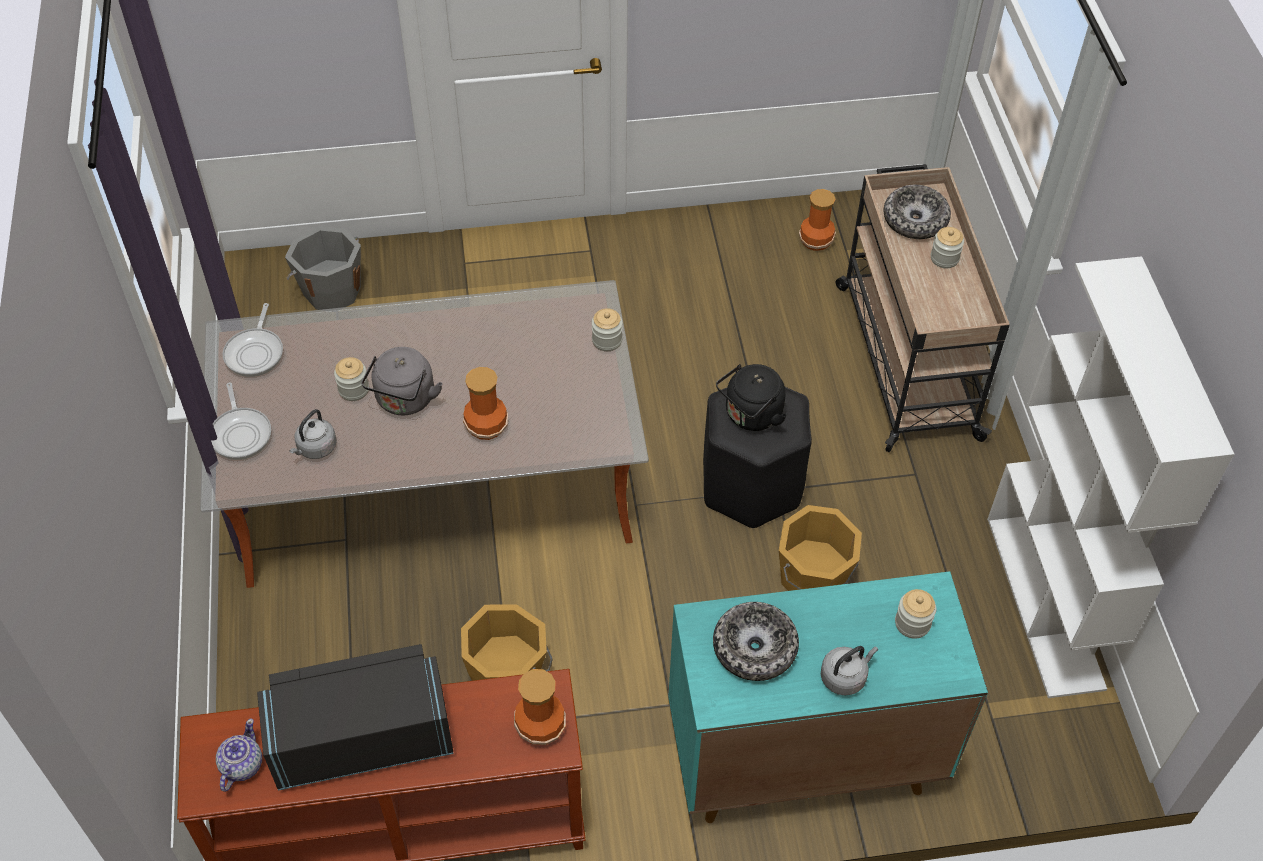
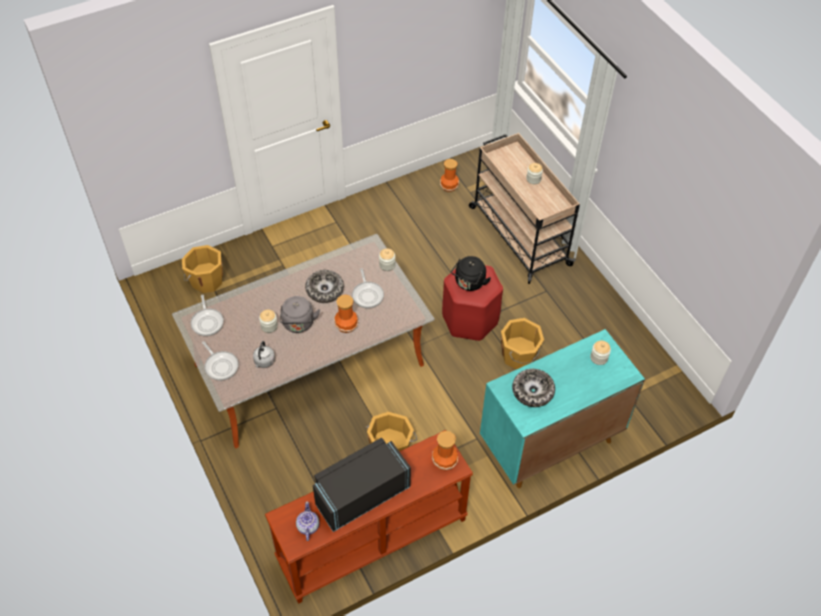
camera: 20 degrees left, 0 degrees up
(331, 290) = (206, 280): grey bucket -> orange bucket
(548, 383) = (367, 295): none -> frying pan
(751, 486) = (470, 320): black stool -> red stool
(845, 677) = (579, 392): grey kettle -> none
(915, 219) = (511, 163): bowl -> bowl (325, 290)
(1046, 602) = (631, 334): white bookcase -> none

